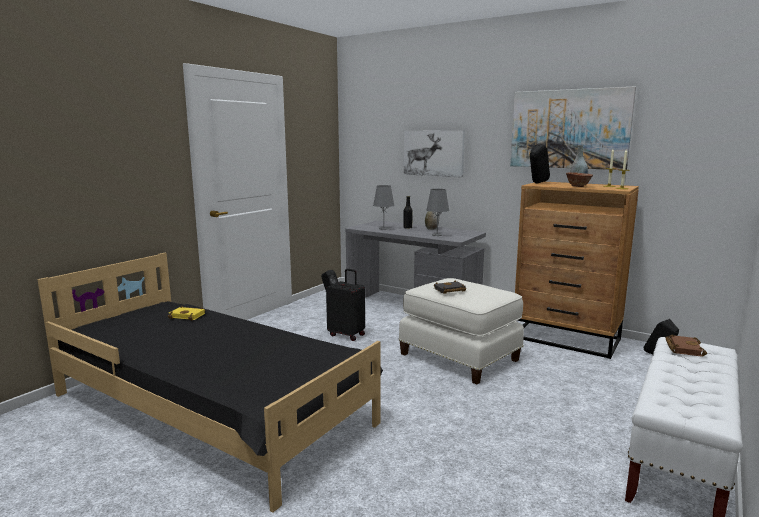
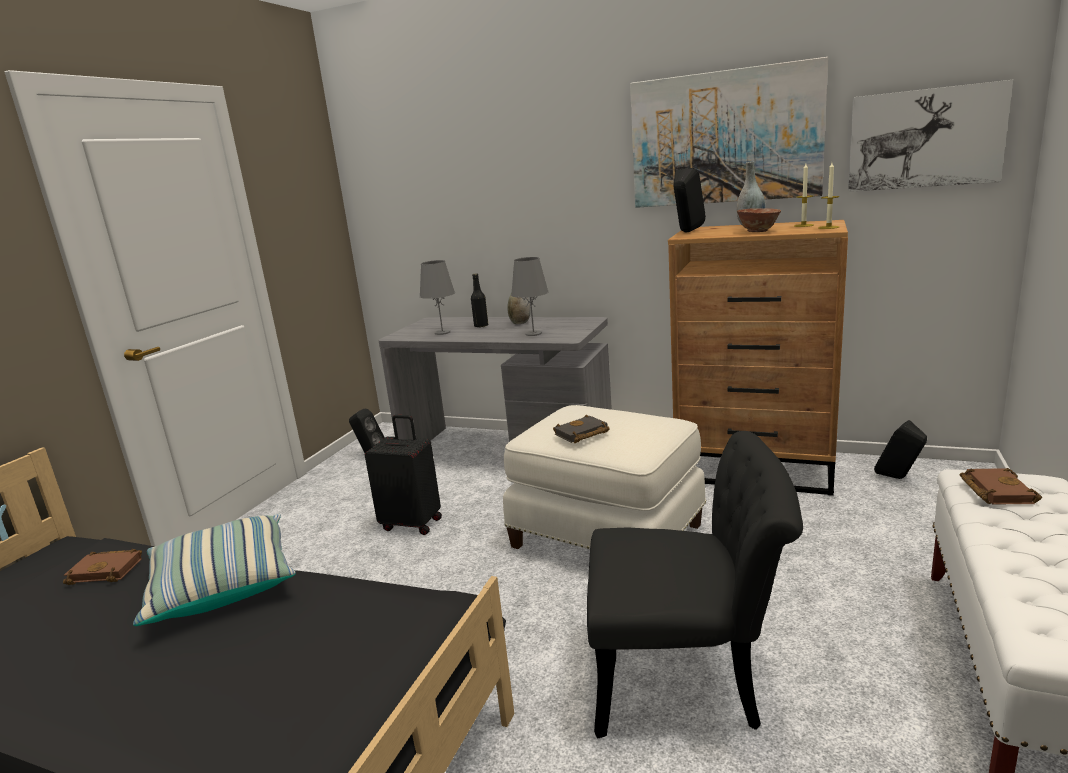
camera: 10 degrees left, 5 degrees up
(188, 315) = (108, 570): yellow book -> brown book
(243, 329) = (222, 585): none -> pillow
(434, 153) = (506, 198): picture -> picture (924, 138)
(482, 425) = (690, 678): none -> black chair

